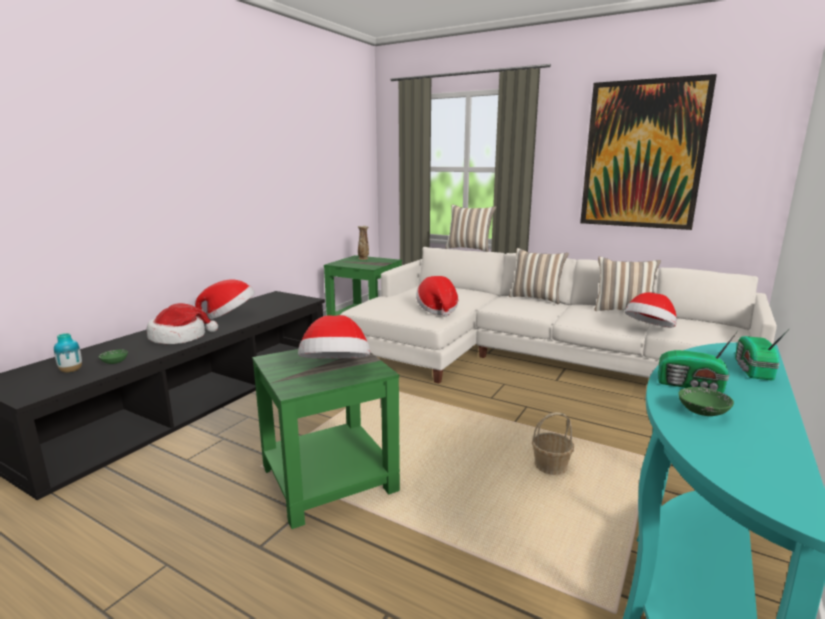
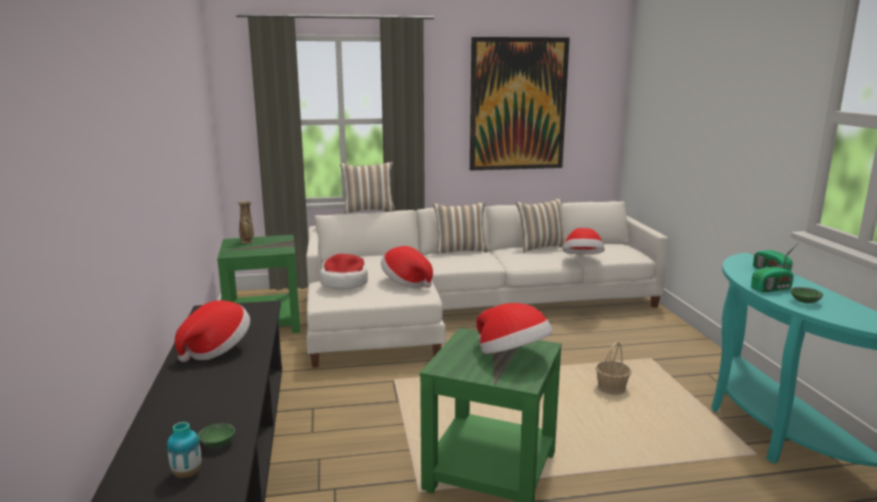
camera: 40 degrees left, 0 degrees up
(180, 337) = (221, 391): hat -> hat (344, 283)

